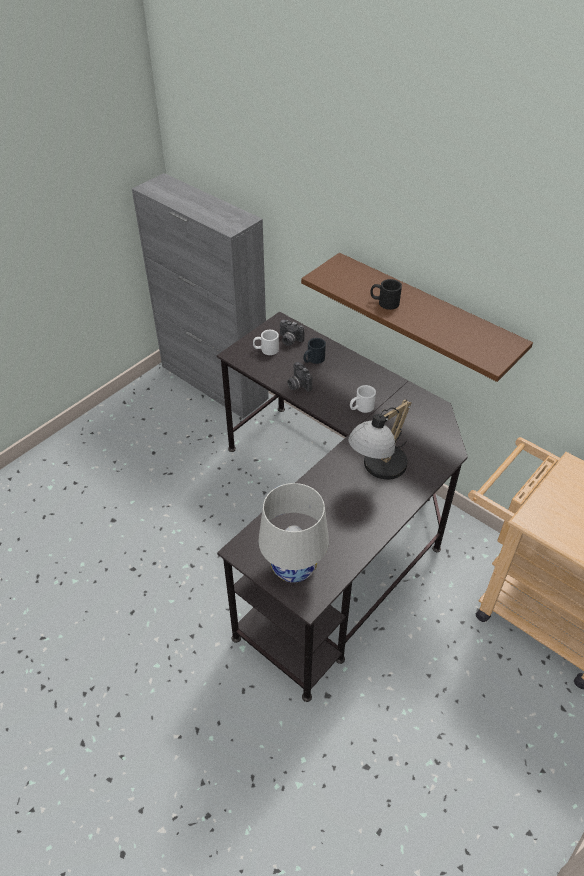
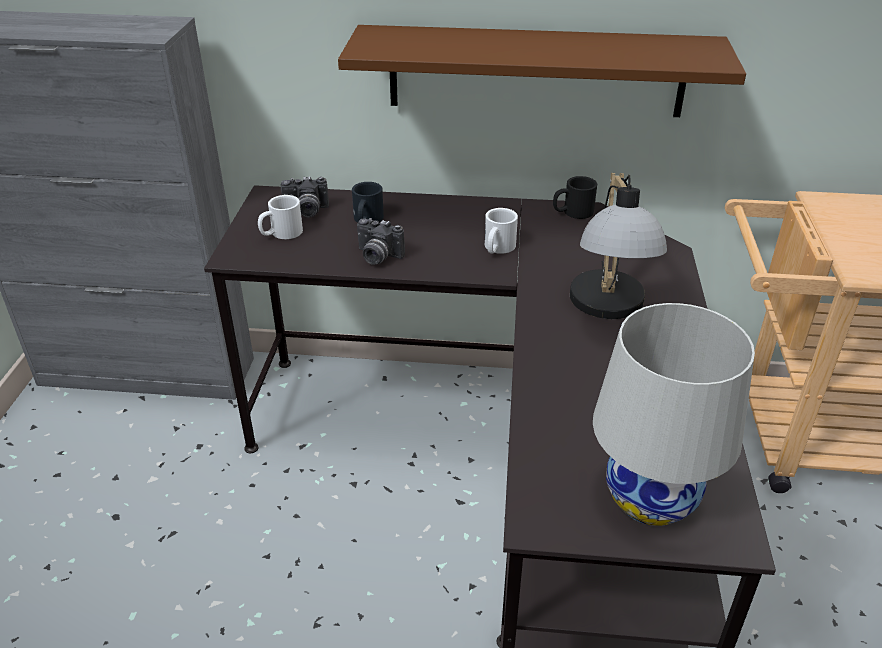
camera: 35 degrees left, 10 degrees down
(384, 302) = (495, 50): black mug -> black mug (572, 212)

